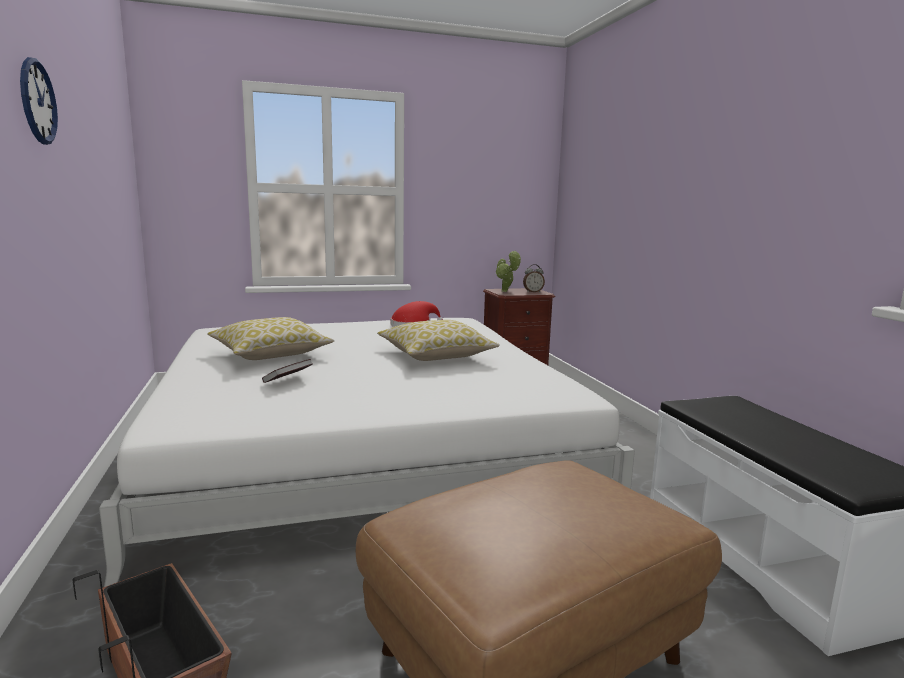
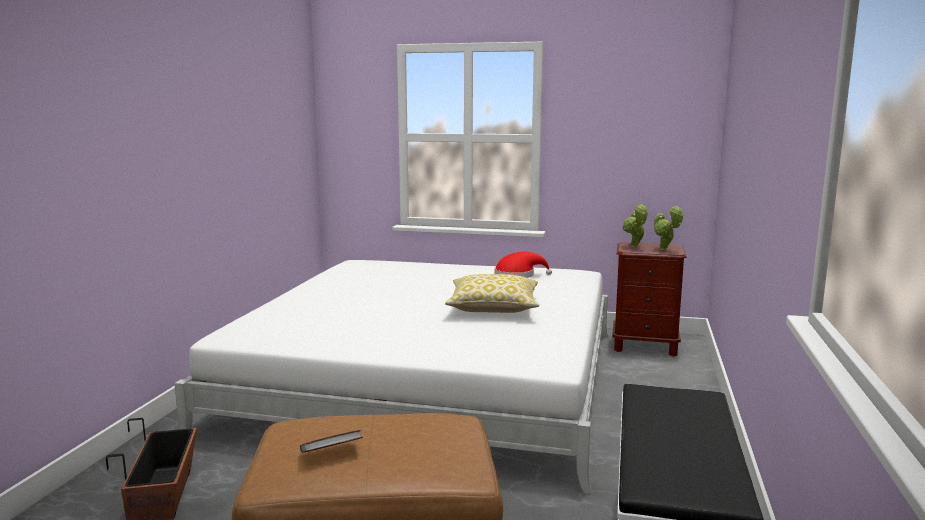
camera: 30 degrees right, 0 degrees up
(37, 101) = (191, 103): wall clock -> none
(271, 354) = (363, 290): pillow -> none
(288, 380) = (342, 314): book -> book (331, 453)
(533, 292) = (664, 250): alarm clock -> potted plant

